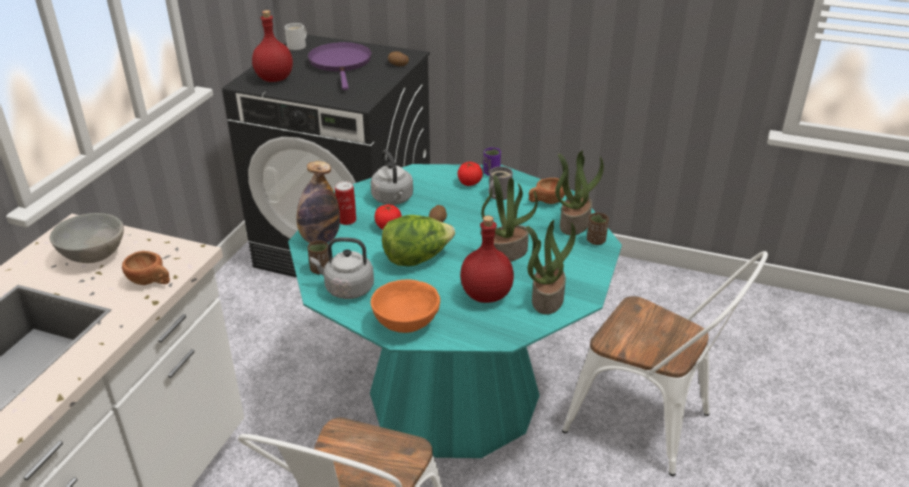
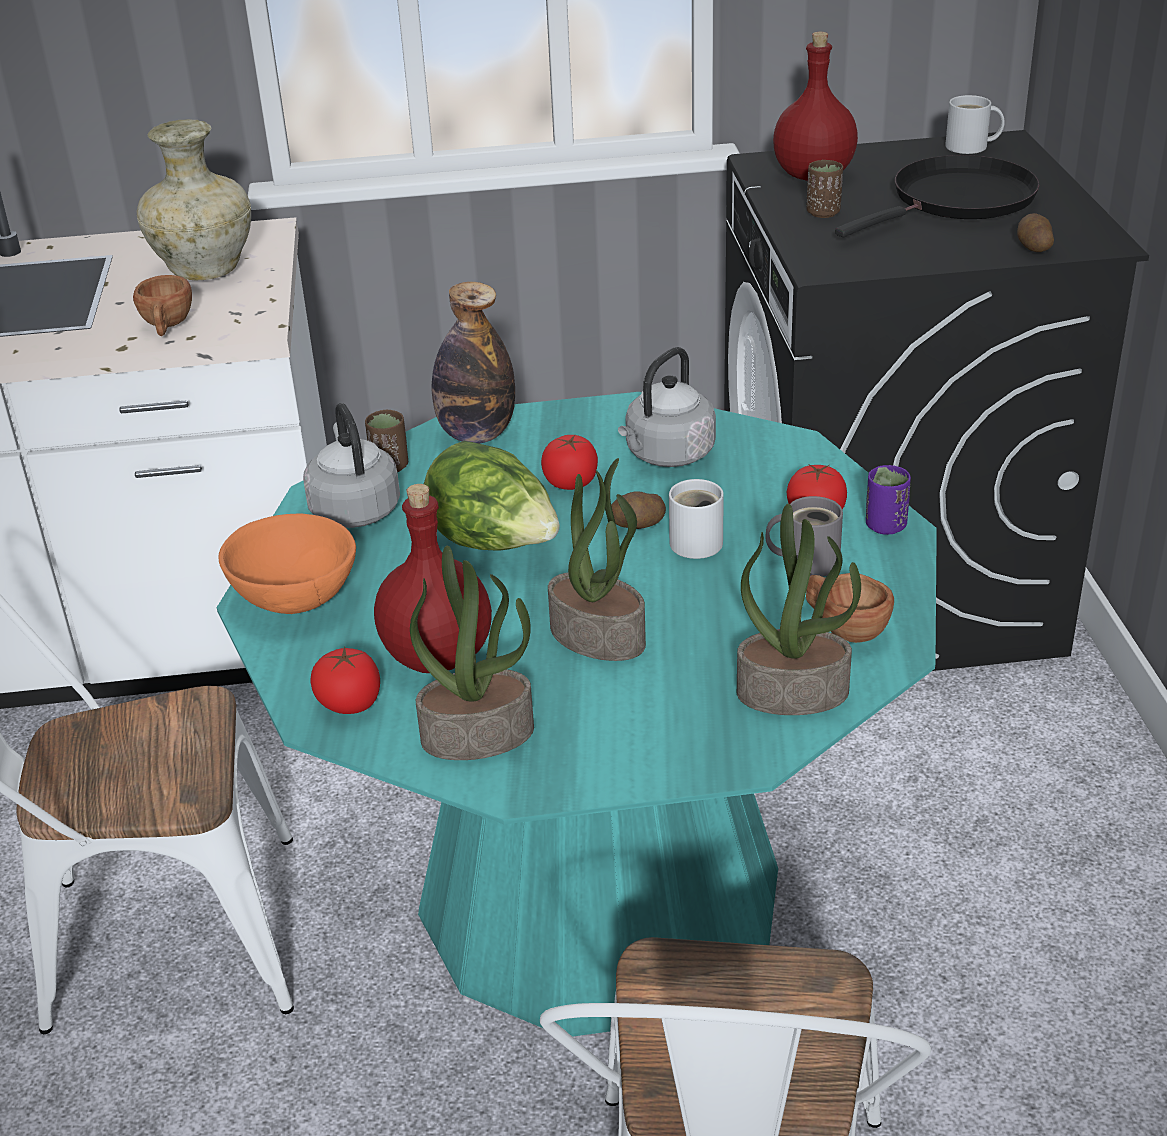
camera: 65 degrees right, 0 degrees up
(94, 255) = (206, 269): grey bowl -> beige vase
(341, 63) = (957, 201): purple frying pan -> black frying pan
(347, 220) = (556, 437): can -> none
(463, 212) = (700, 541): none -> white mug
(500, 326) = (350, 703): none -> tomato
(596, 241) = (750, 742): brown cup -> brown cup (823, 213)

